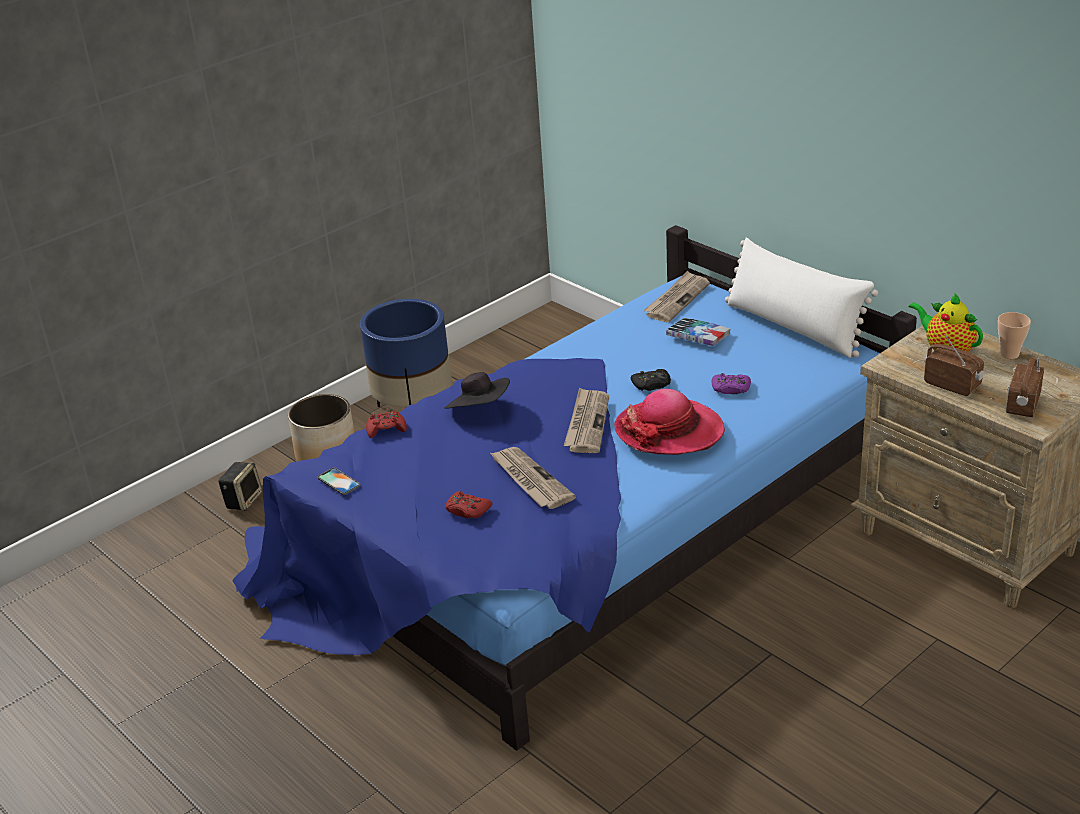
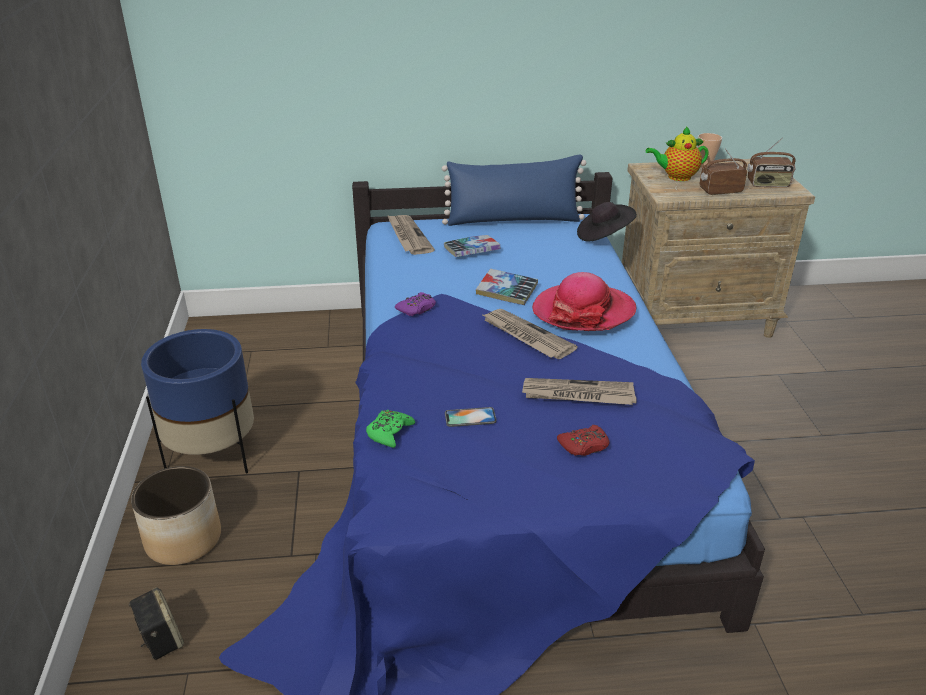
camera: 55 degrees left, 0 degrees up
(339, 482) = (442, 500): phone -> phone (470, 417)
(386, 429) = (389, 432): red game controller -> green game controller
(480, 410) = (434, 372): black hat -> black hat (604, 235)
(651, 384) = (506, 292): black game controller -> book
(731, 388) = (557, 269): purple game controller -> purple game controller (417, 309)
(794, 327) = (513, 220): white pillow -> blue pillow
(1021, 405) = (768, 185): radio -> radio turned 60 degrees counterclockwise

